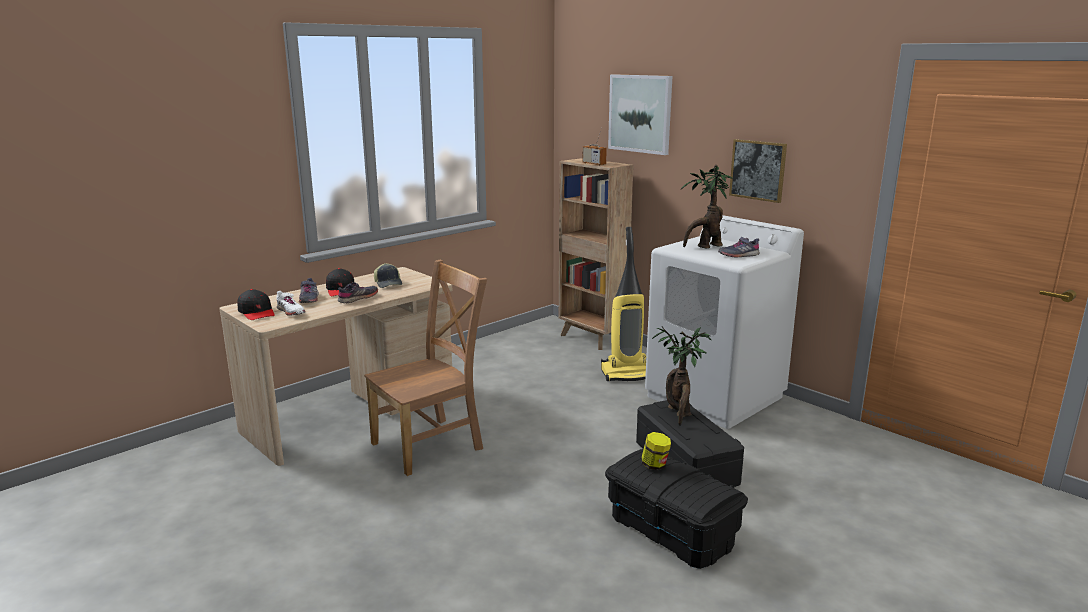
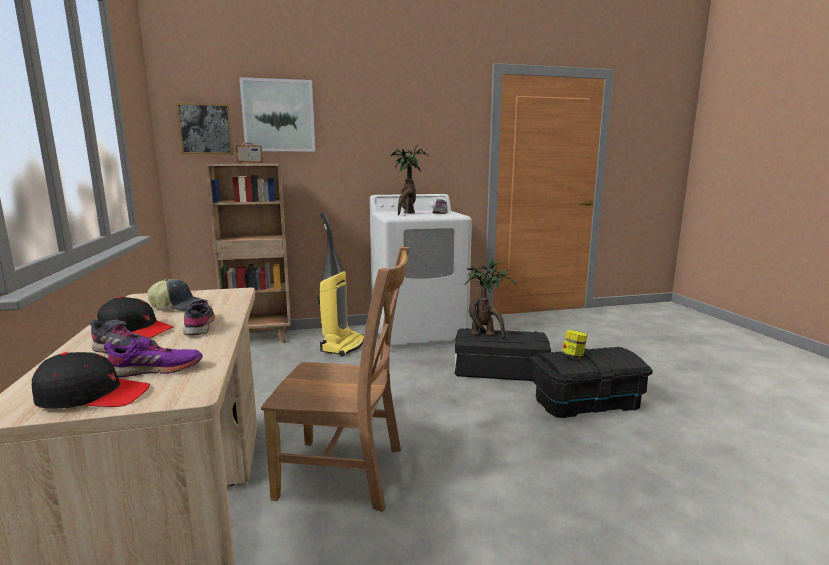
camera: 60 degrees left, 5 degrees down
(290, 311) = (156, 370): white shoe -> purple shoe
(431, 444) = (347, 473): brown chair -> brown chair turned 105 degrees clockwise
(758, 170) = (402, 156): picture -> picture (205, 129)

